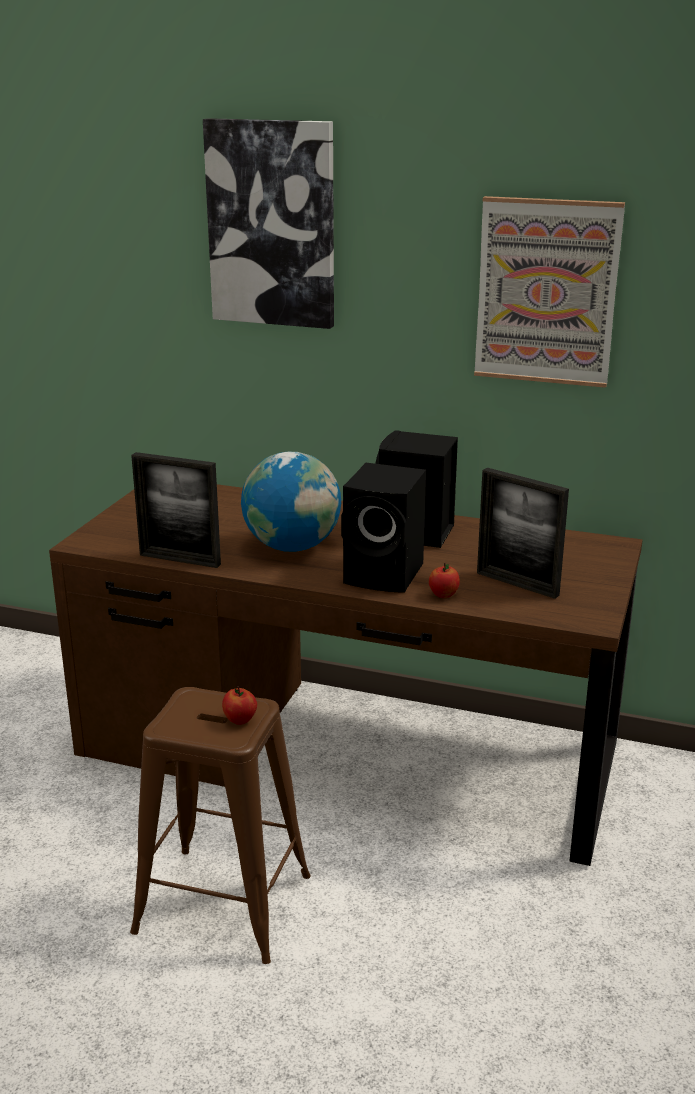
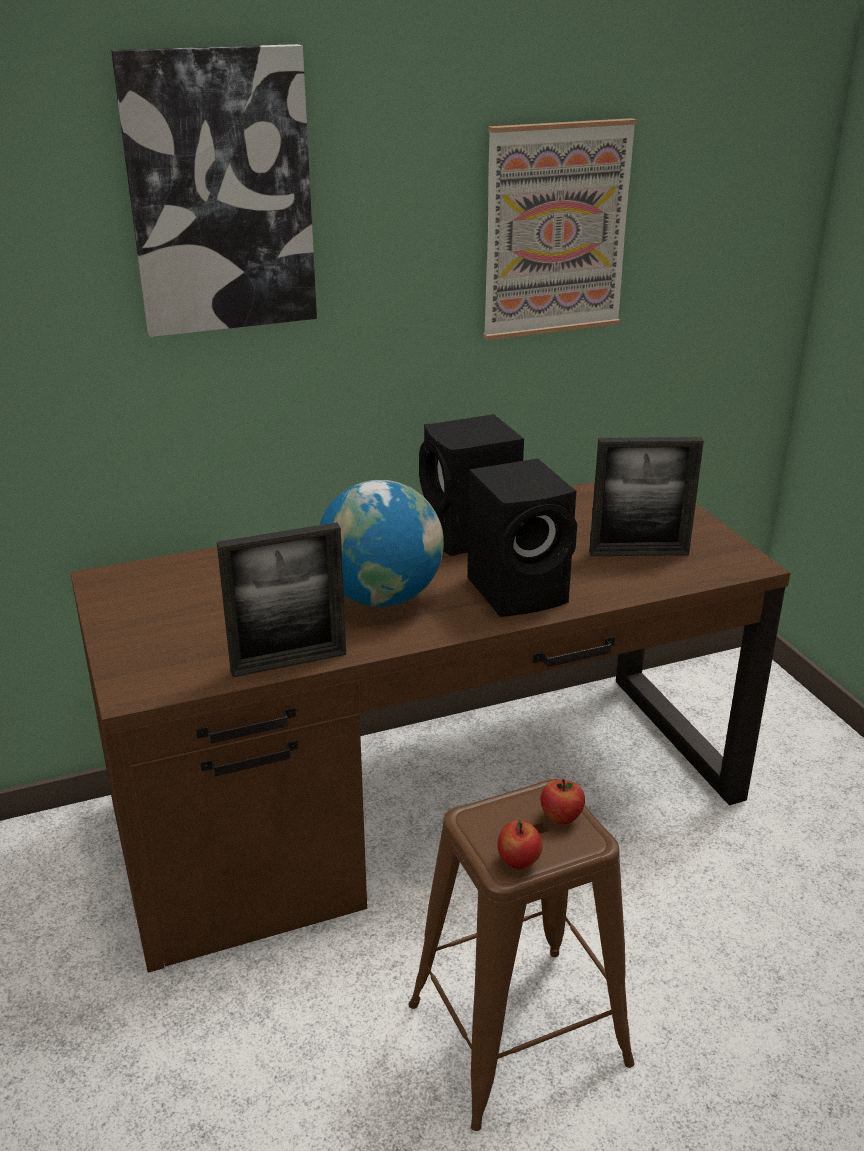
camera: 40 degrees left, 5 degrees up
(443, 595) = (602, 590): apple -> apple (518, 861)

